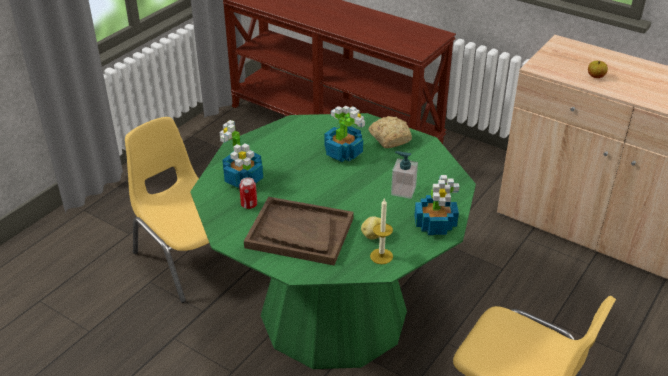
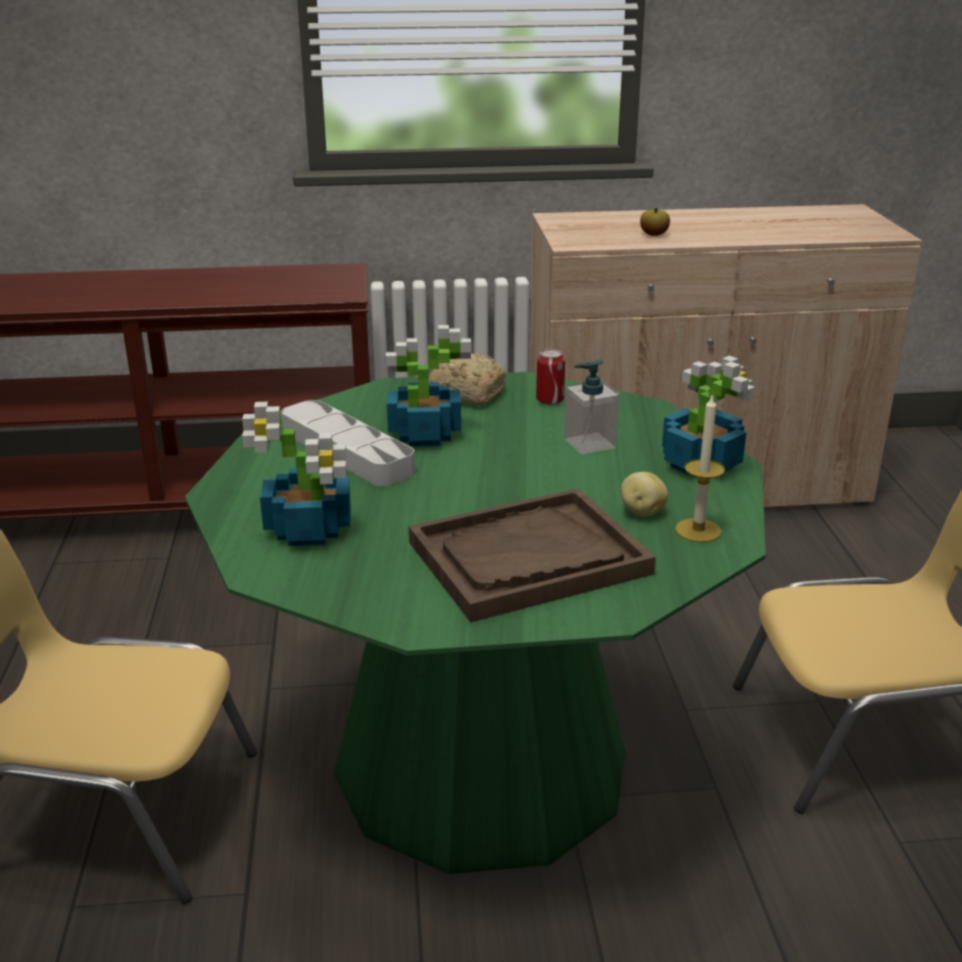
camera: 40 degrees left, 10 degrees down
(249, 205) = (377, 559): can -> can (549, 400)
(303, 147) = (346, 451): none -> grey tray

